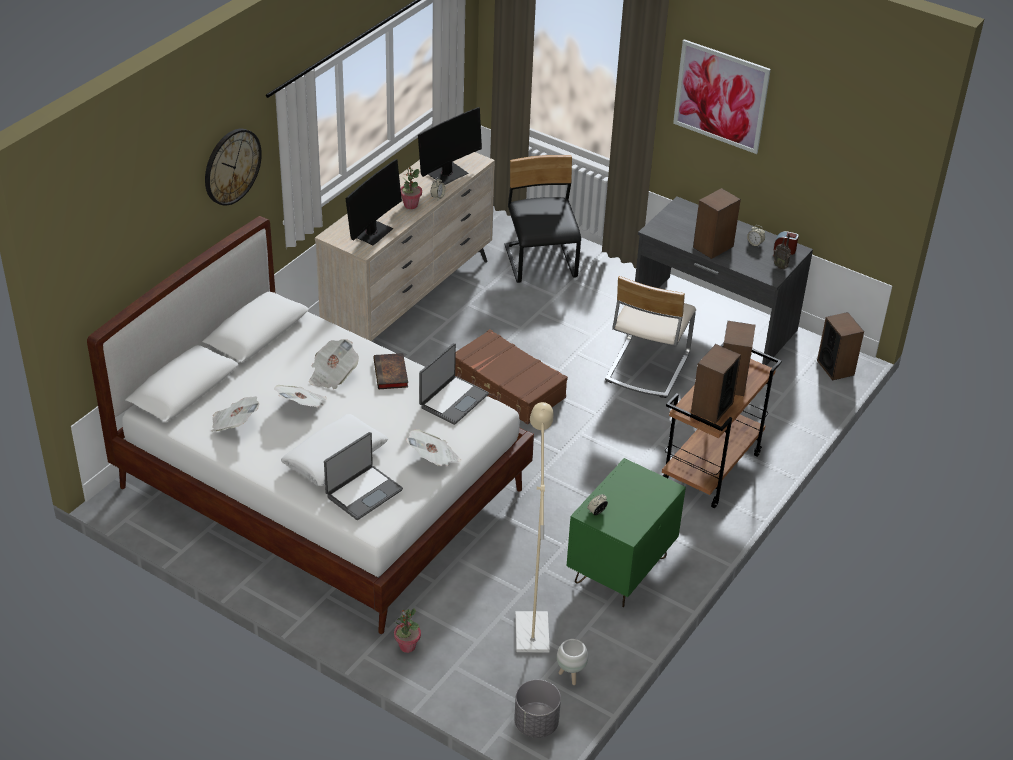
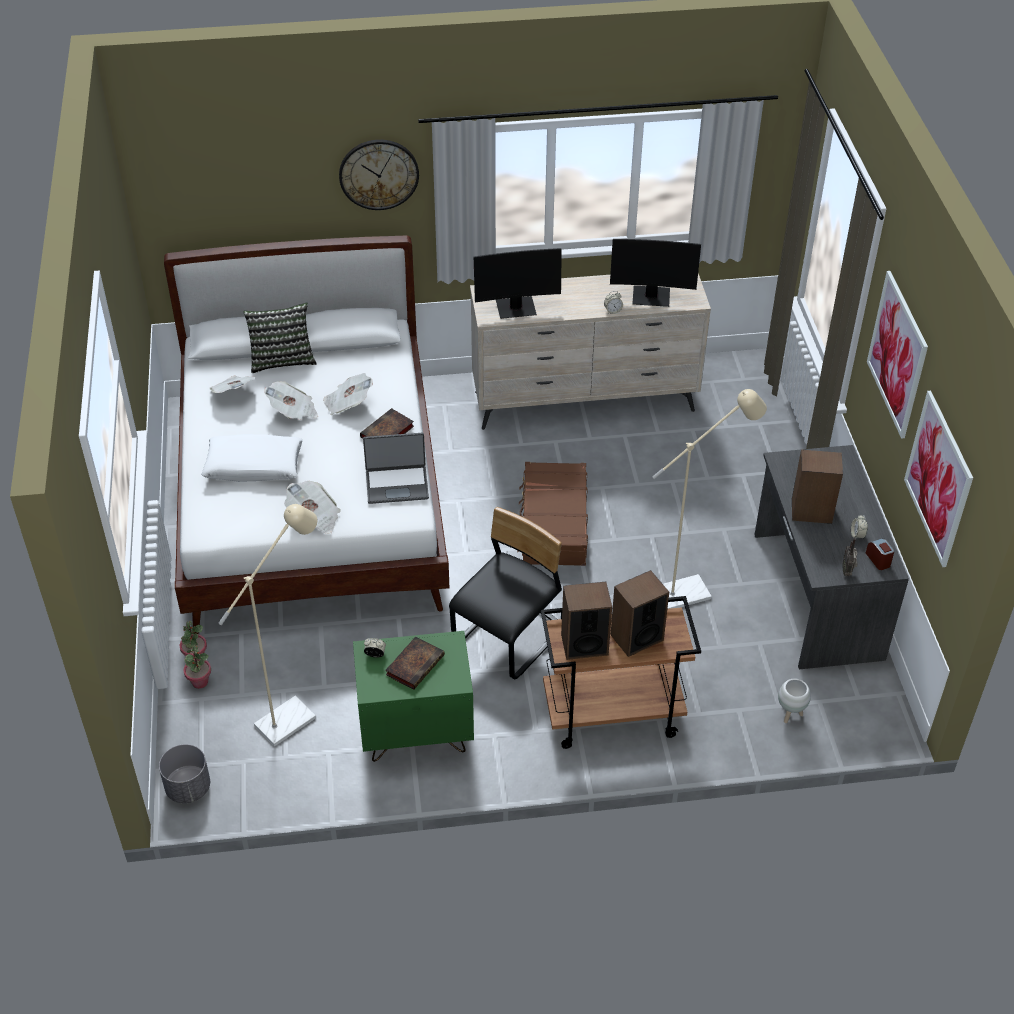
camera: 50 degrees right, 5 degrees up
(232, 378) = (282, 359): none -> pillow
(363, 492) = (230, 504): laptop -> none
(410, 205) = (580, 304): potted plant -> potted plant (200, 682)
(541, 263) = (737, 442): black chair -> black chair (510, 638)
(570, 676) = (261, 776): white planter -> white planter (790, 714)
(629, 498) = (415, 664): none -> book
(646, 367) = (692, 591): beige chair -> beige floor lamp
(825, 156) = (938, 478): none -> picture
(835, 367) = (868, 720): speaker -> none

